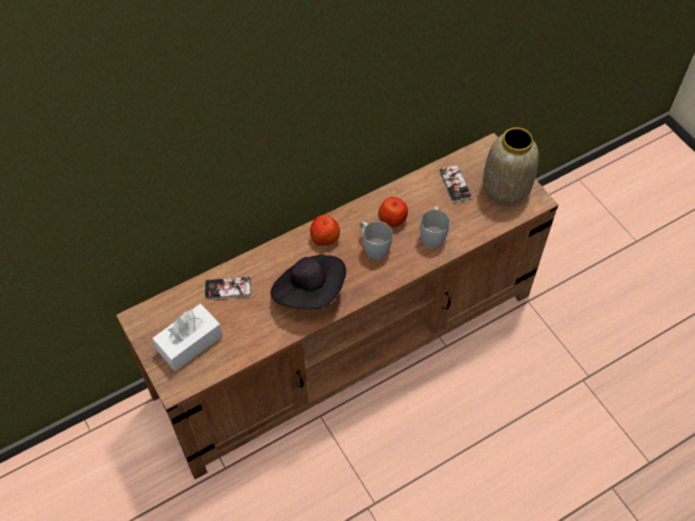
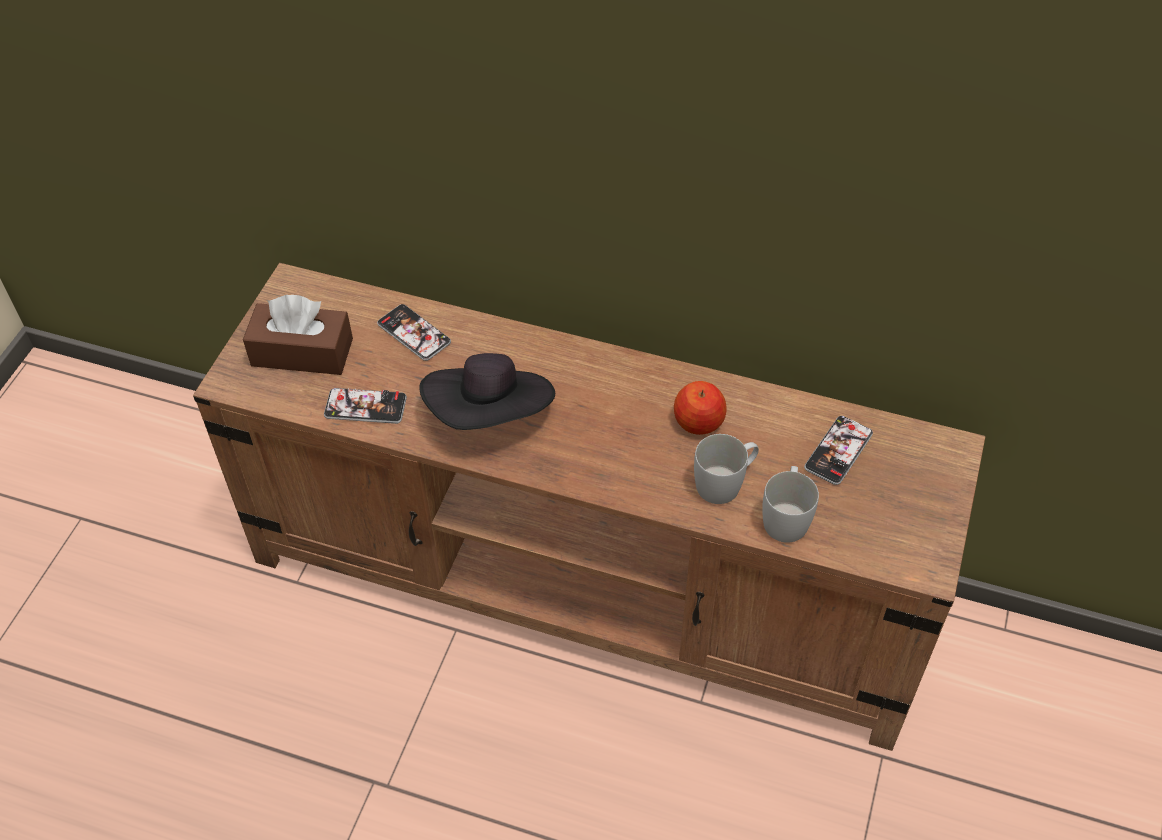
camera: 50 degrees right, 5 degrees down
(189, 343) = (302, 352): white tissue box -> brown tissue box
(253, 338) = (365, 407): none -> phone
(325, 237) = (590, 372): apple -> none
(373, 246) = (631, 431): white mug -> white mug (786, 516)
(505, 189) = (900, 515): vase -> none

